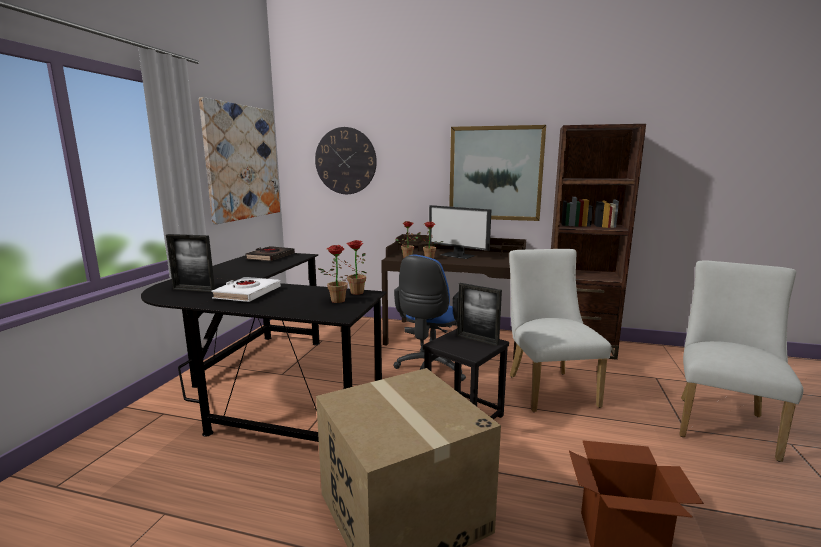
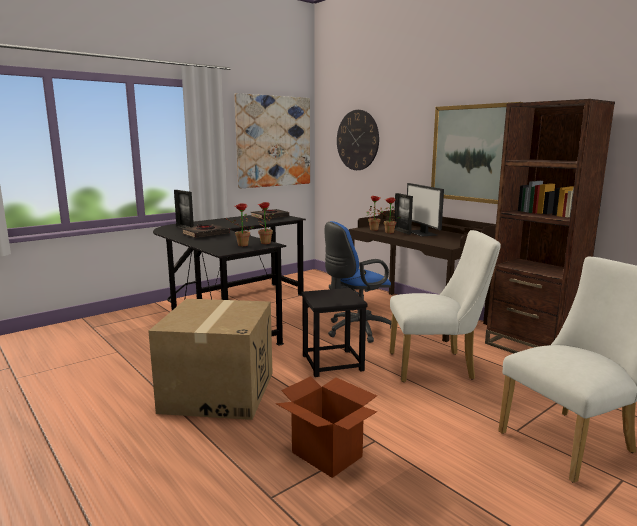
camera: 35 degrees right, 0 degrees up
(247, 293) = (205, 234): white book -> black book
(477, 339) = (345, 297): picture frame -> picture frame (402, 231)
(548, 387) = (437, 366): white chair -> white chair turned 60 degrees clockwise

